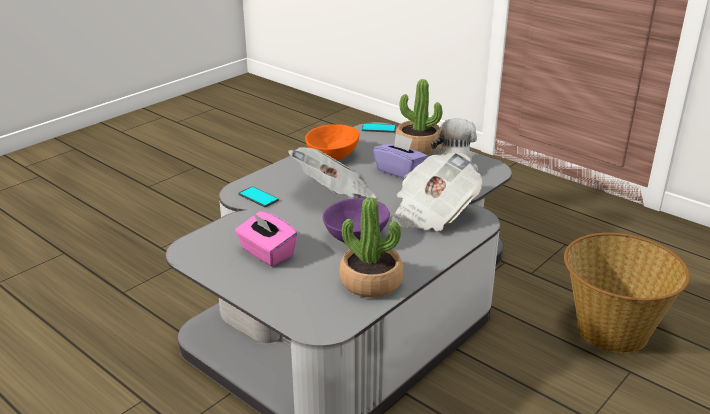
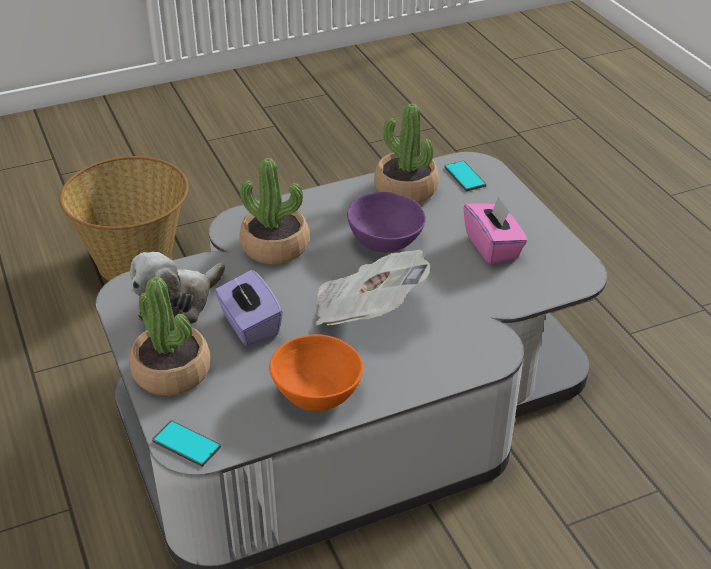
camera: 155 degrees left, 10 degrees up
(258, 197) = (470, 334): phone -> phone (465, 176)
(432, 213) = (275, 246): newspaper -> potted plant

